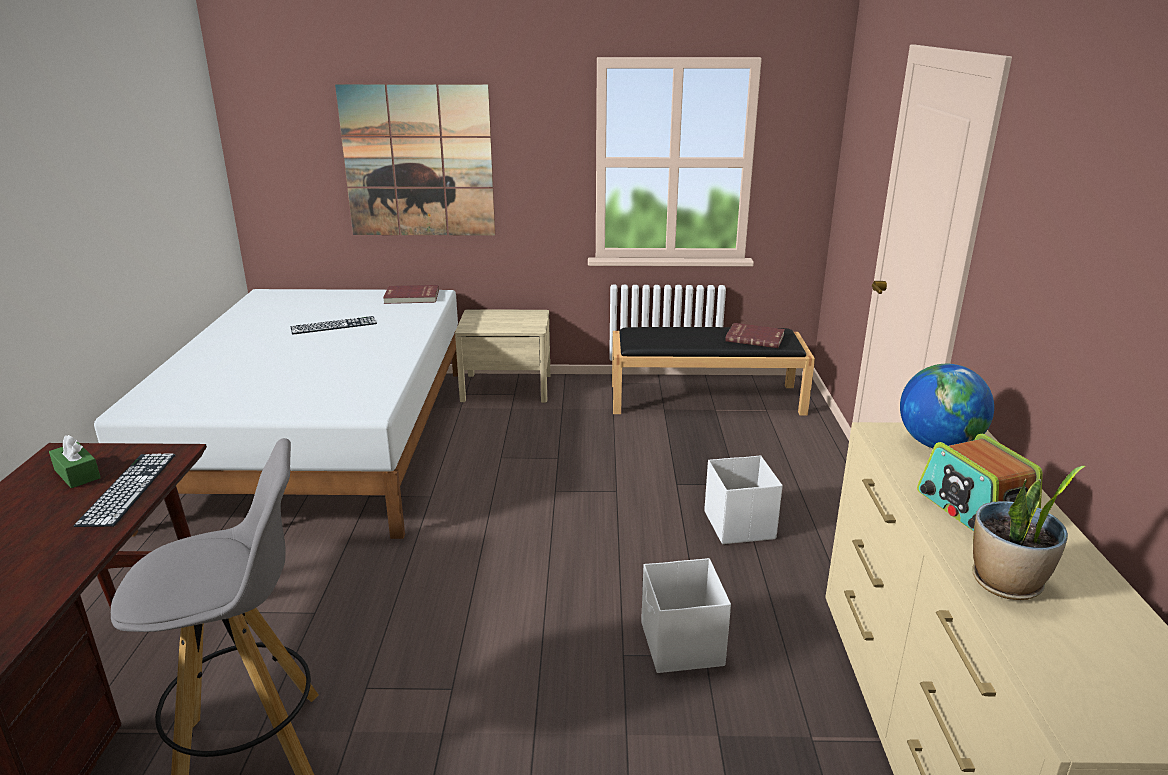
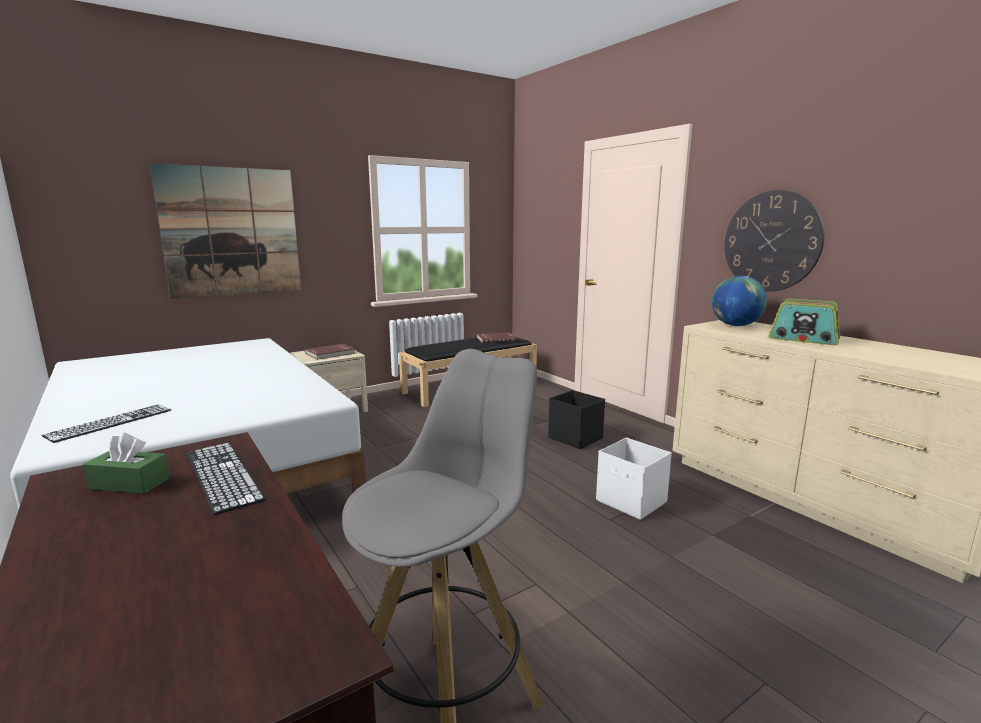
camera: 35 degrees left, 10 degrees down
(334, 325) = (195, 367): keyboard -> keyboard (110, 422)
(411, 297) = (240, 345): red book -> red book (330, 353)
(739, 524) = (575, 438): white storage box -> black storage box
(1006, 583) = (873, 353): potted plant -> none
(1047, 314) = (771, 241): none -> wall clock

